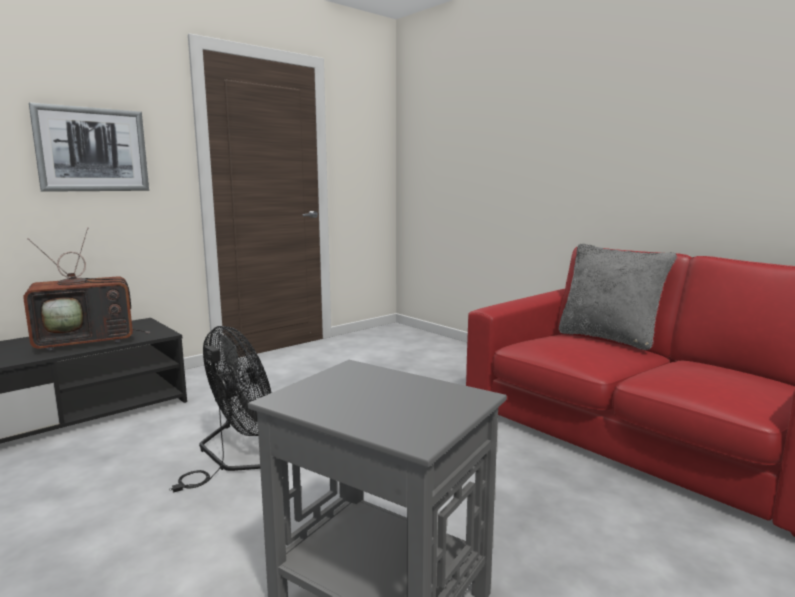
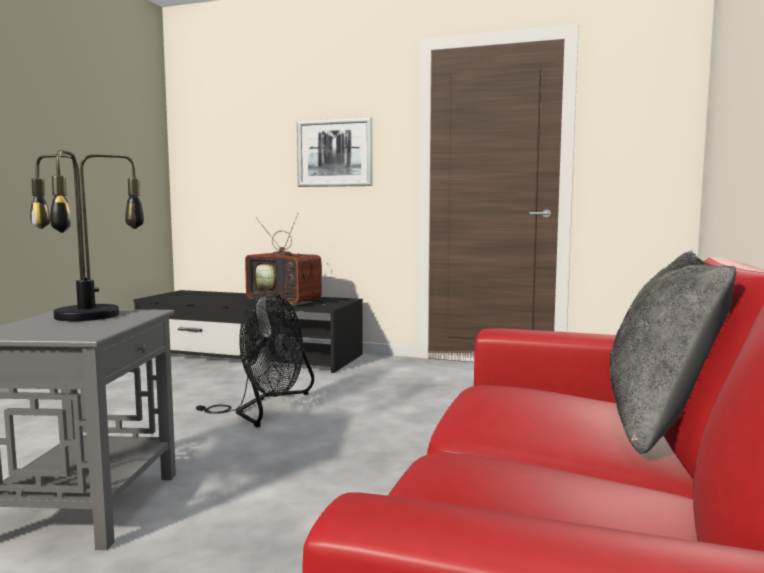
camera: 60 degrees right, 5 degrees down
(343, 392) = (86, 316): none -> table lamp

